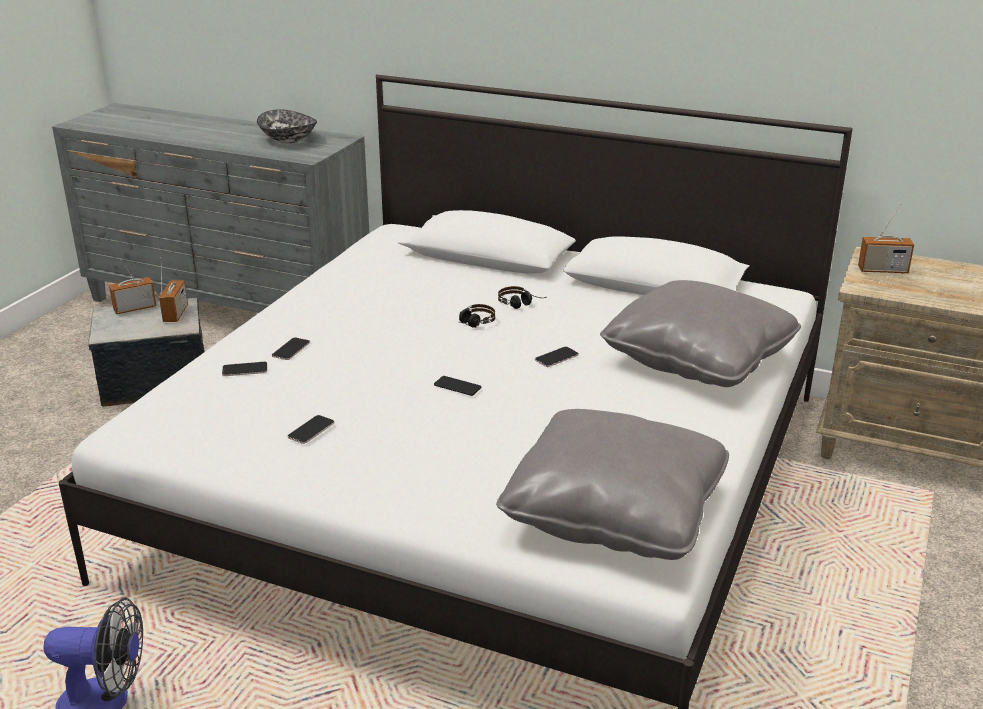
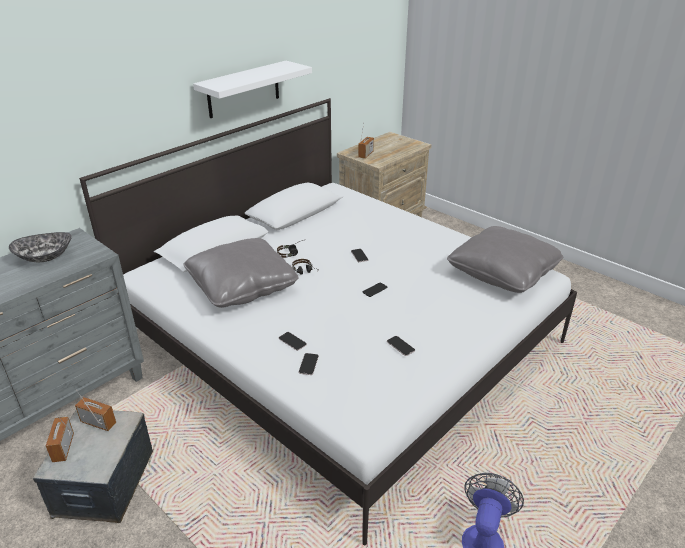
camera: 70 degrees left, 5 degrees up
(657, 46) = (243, 89): none -> white shelf
(698, 359) = (382, 222): grey pillow -> grey pillow (242, 286)

